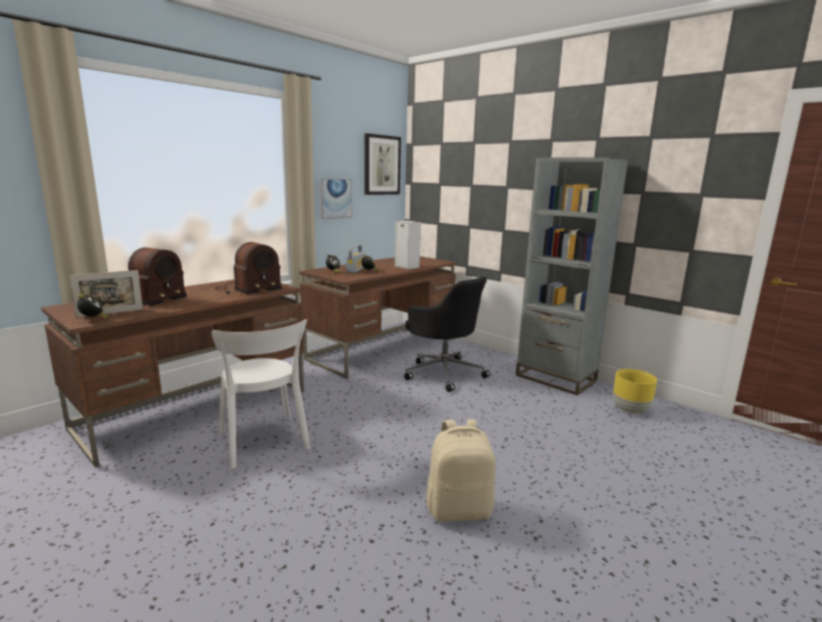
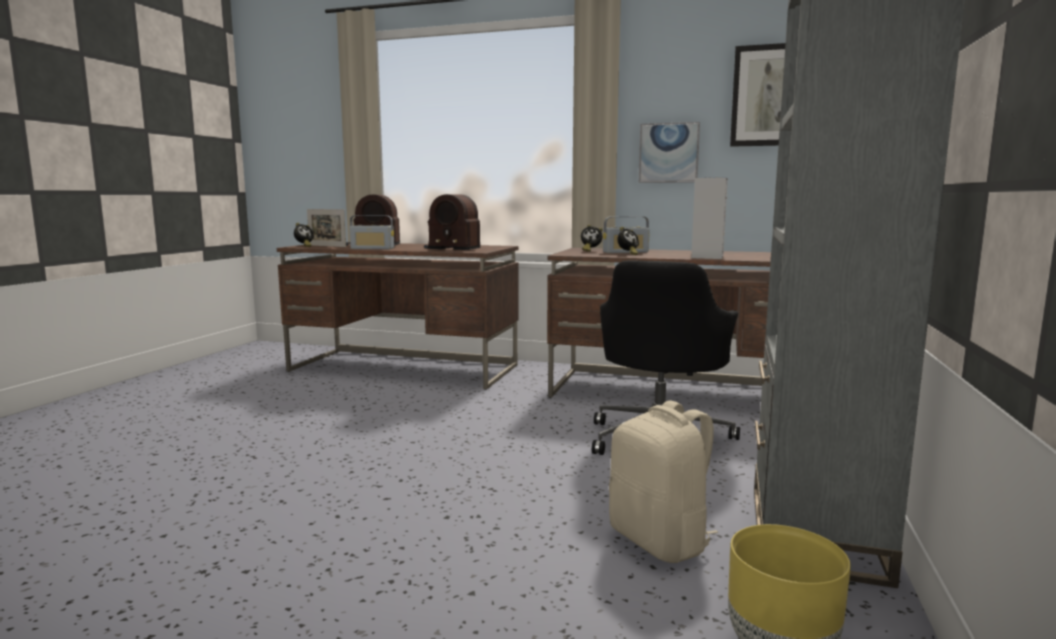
camera: 65 degrees right, 5 degrees down
(188, 304) = (372, 248): none -> radio
(264, 443) = (358, 402): white chair -> none
(459, 509) = (261, 511): beige backpack -> beige backpack (661, 541)

